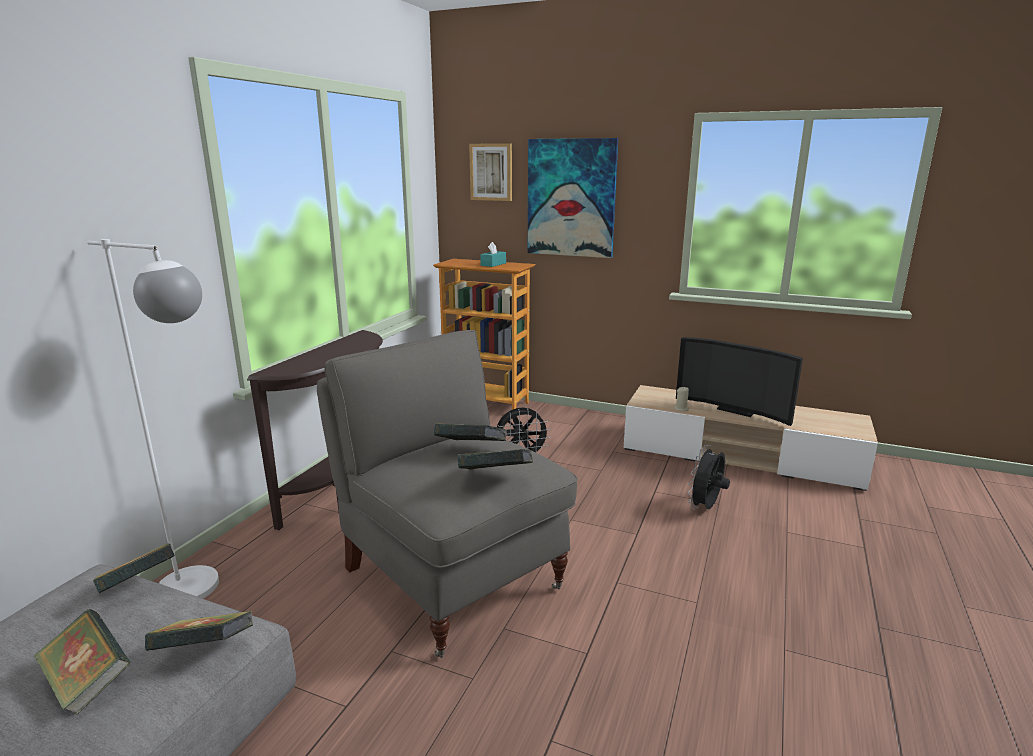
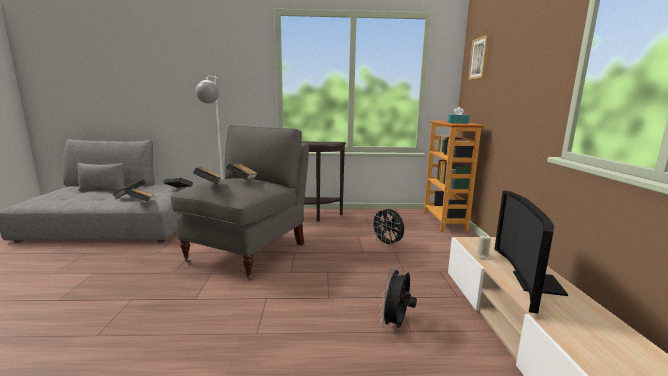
camera: 65 degrees right, 5 degrees down
(571, 198) = (510, 71): picture -> none
(706, 508) = (396, 325): black fan -> black fan turned 75 degrees counterclockwise

